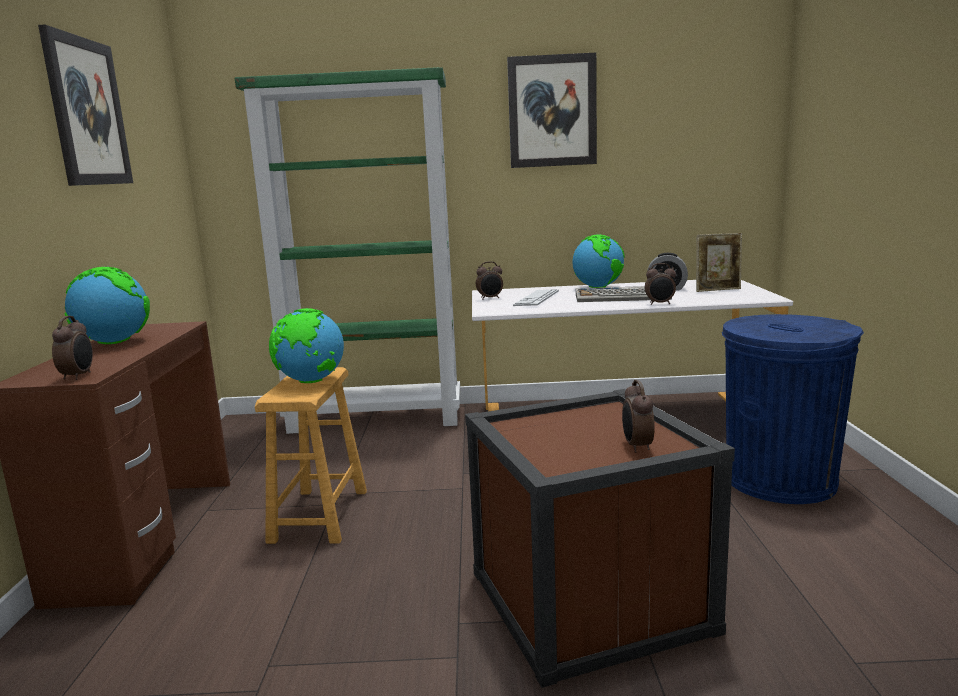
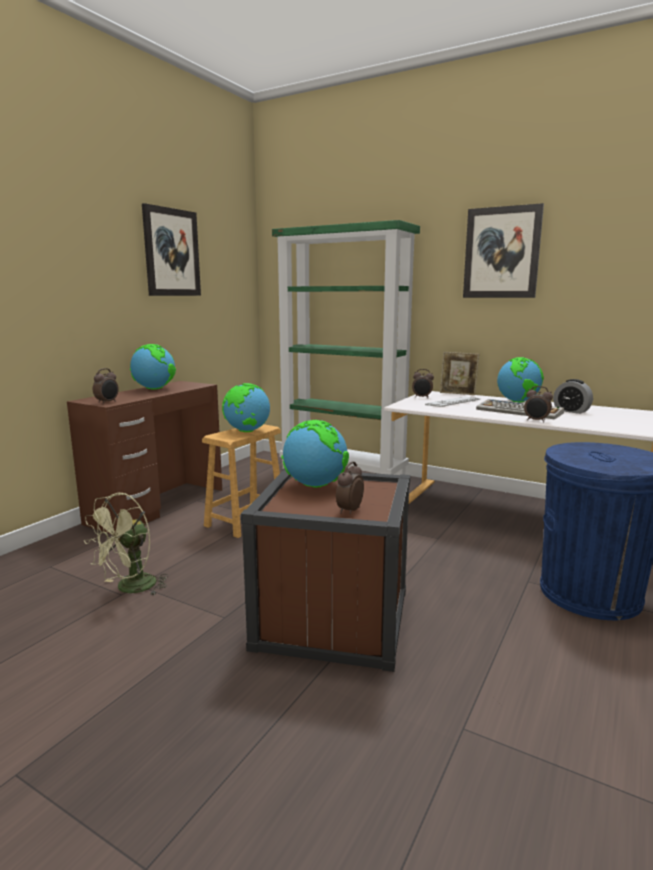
camera: 30 degrees right, 0 degrees up
(262, 675) = (130, 589): none -> green fan
(539, 428) = (315, 485): none -> globe
(718, 290) = (614, 418): picture frame -> picture frame (458, 394)

